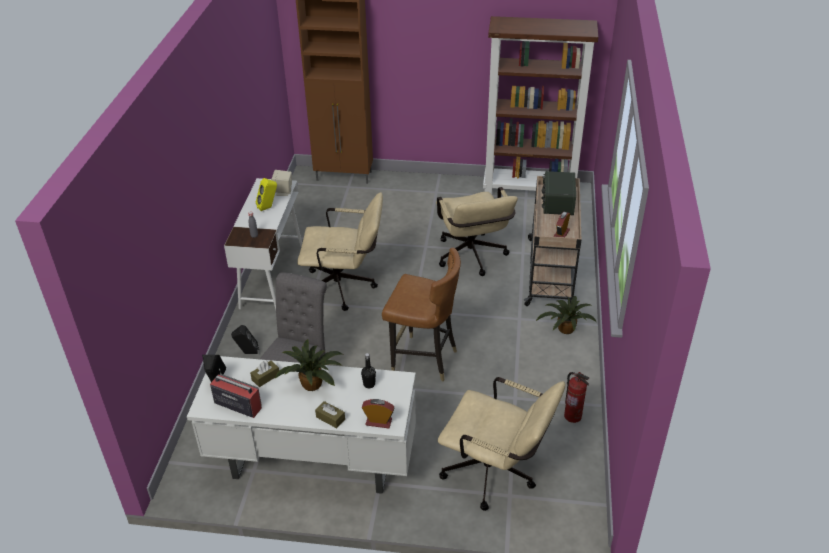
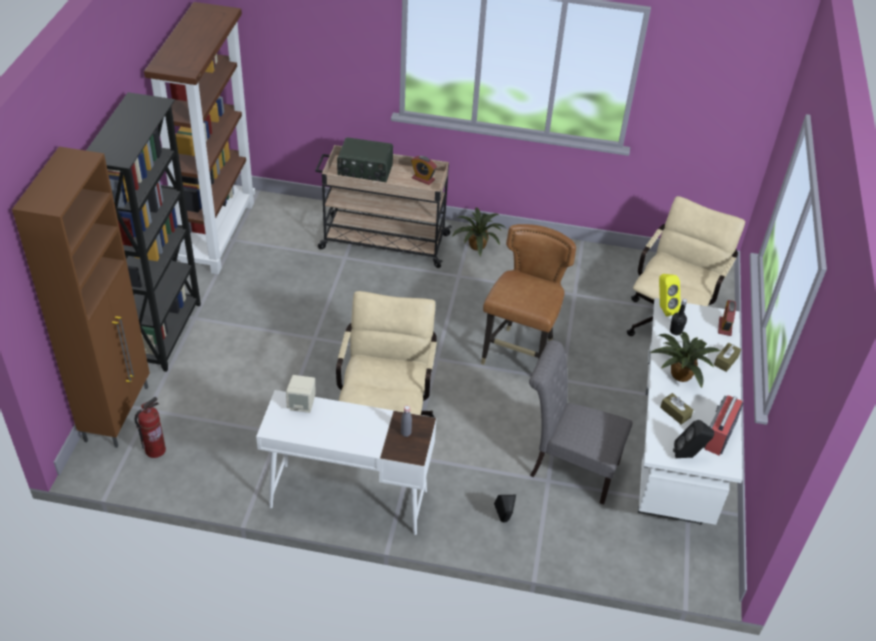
camera: 90 degrees left, 5 degrees up
(268, 208) = (340, 420): yellow speaker -> yellow speaker (663, 308)
(418, 183) = (166, 333): none -> black bookcase
(472, 258) = (347, 299): beige office chair -> none
(573, 416) = (596, 260): fire extinguisher -> fire extinguisher (155, 450)

